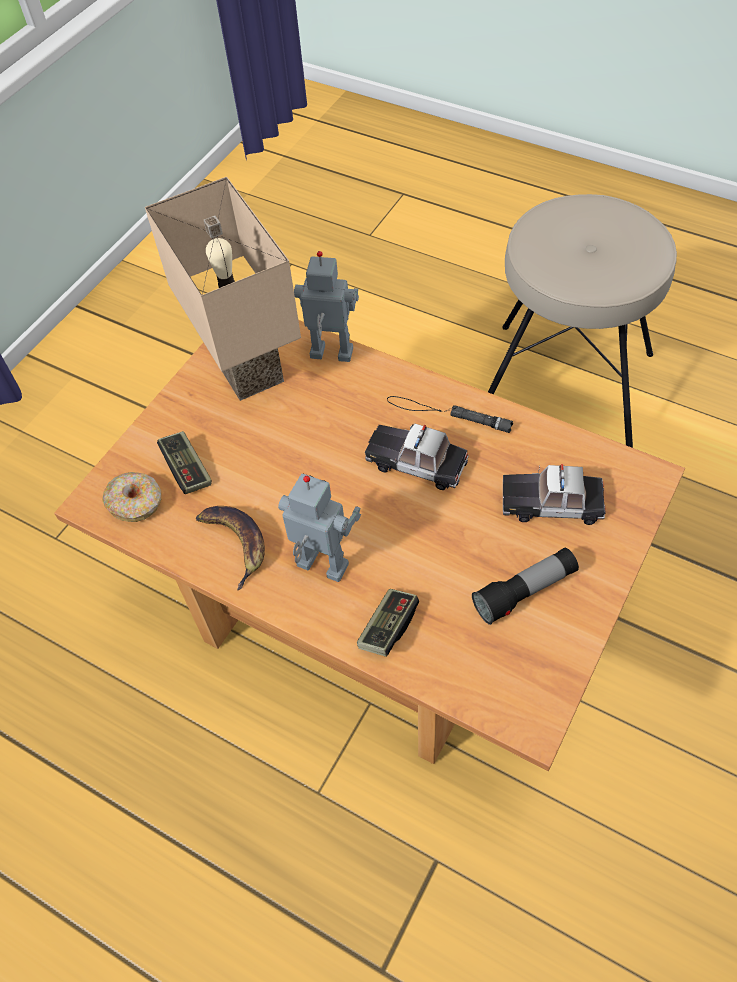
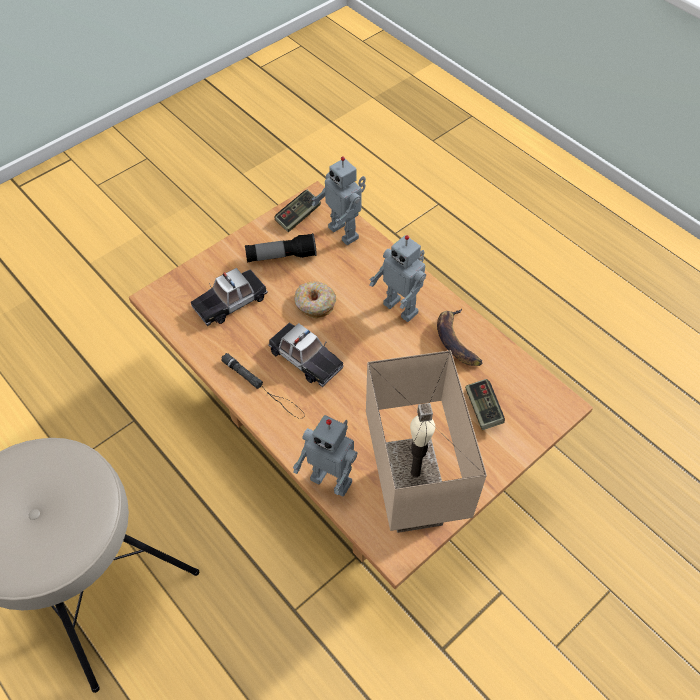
camera: 165 degrees left, 0 degrees up
(136, 502) = (526, 394): donut -> donut (314, 304)
(388, 627) = (372, 262): game controller -> game controller (298, 216)
(452, 668) = (345, 232): none -> toy robot
(552, 502) = (230, 301): toy car -> toy car turned 120 degrees clockwise

